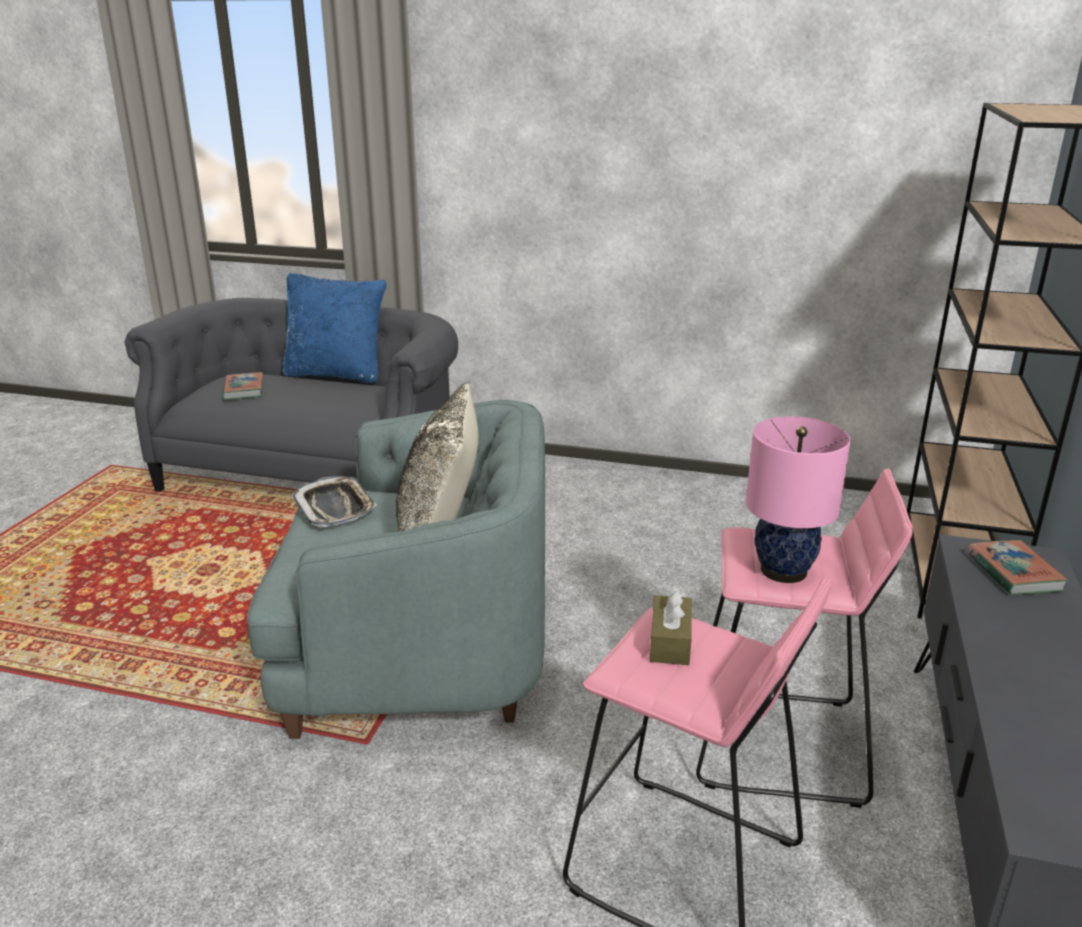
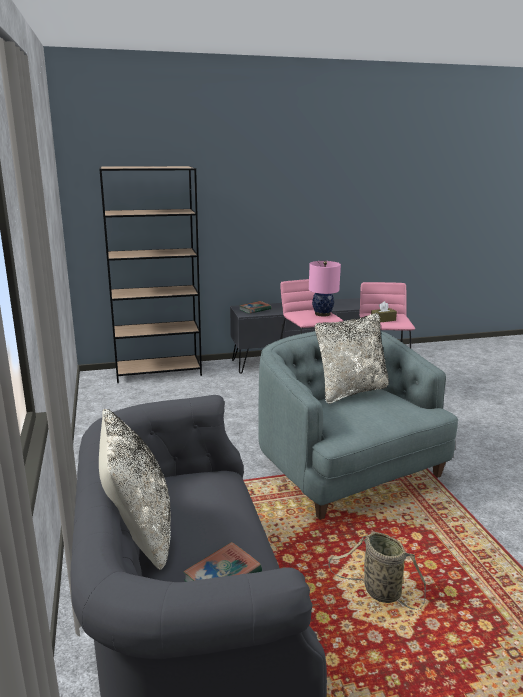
camera: 120 degrees left, 5 degrees down
(209, 570) = (378, 591): none -> basket
(335, 508) = (364, 423): tray -> none
(337, 377) = (139, 533): blue pillow -> beige pillow

